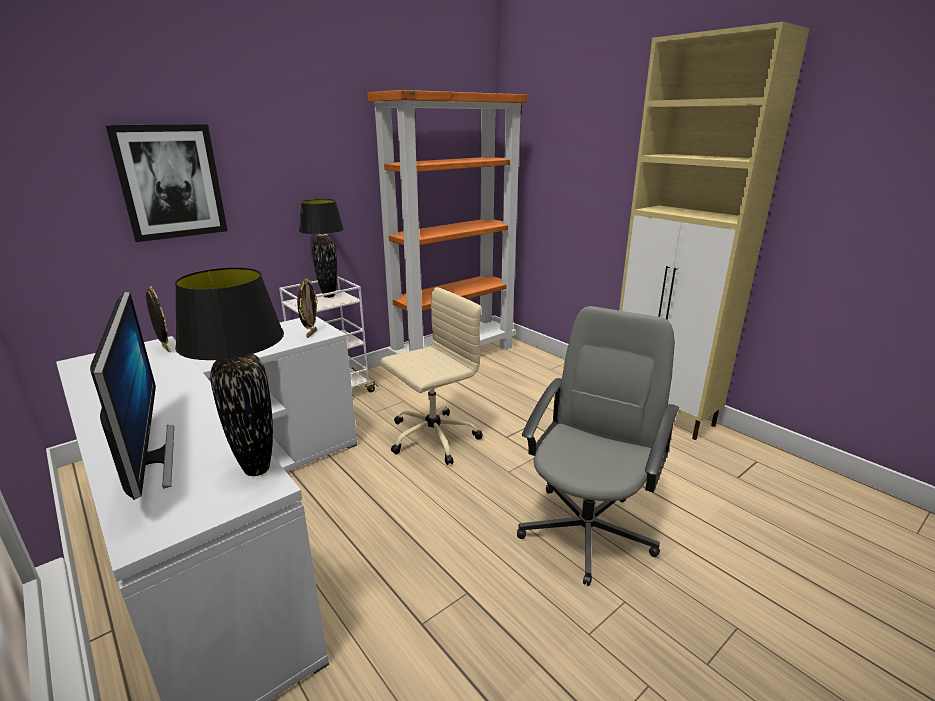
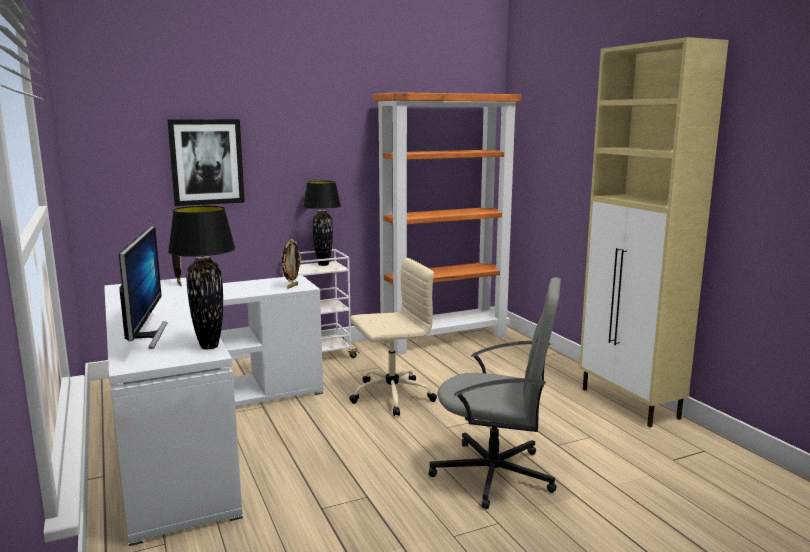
camera: 15 degrees right, 10 degrees down
(587, 529) = (495, 474): grey office chair -> grey office chair turned 60 degrees clockwise

